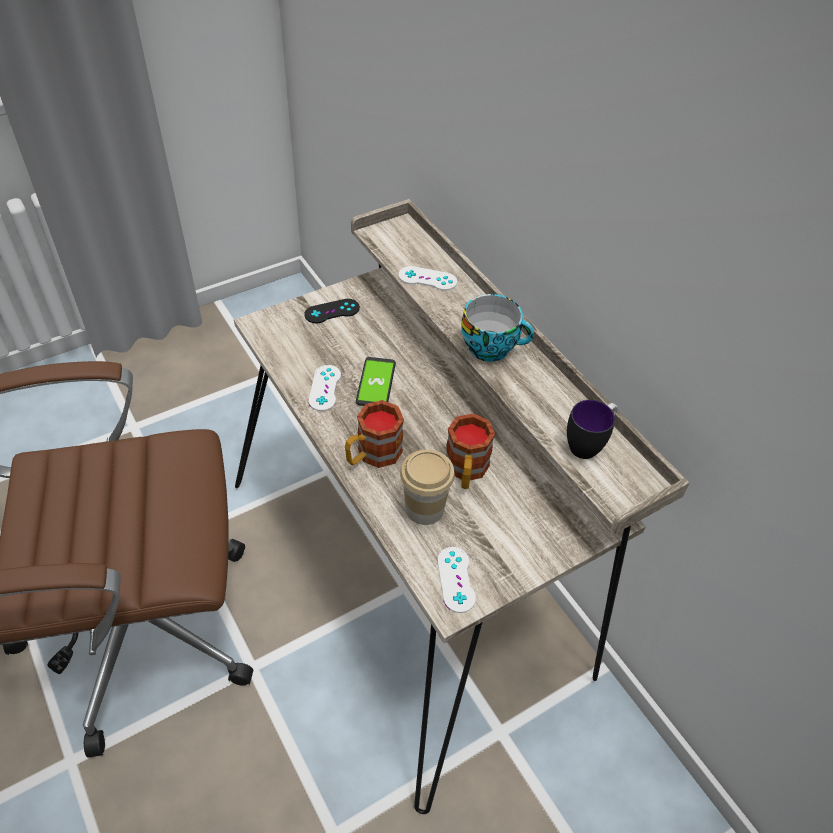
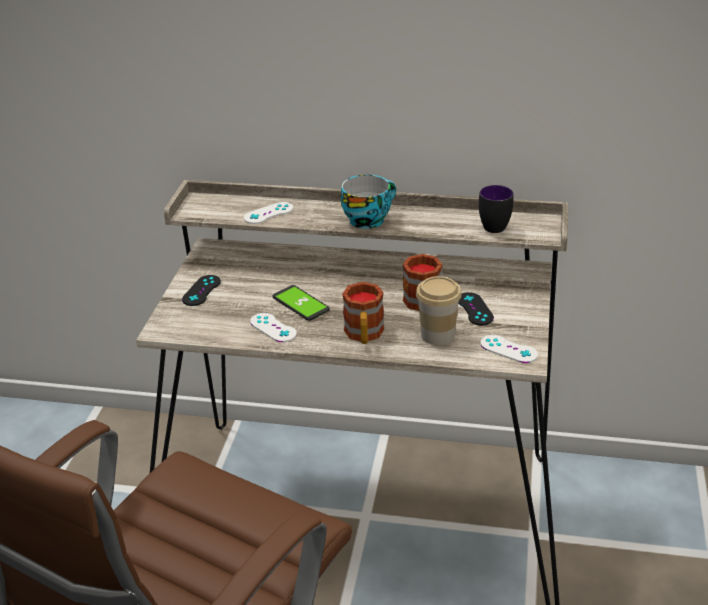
camera: 45 degrees left, 15 degrees down
(494, 512) = (475, 309): none -> black game controller

